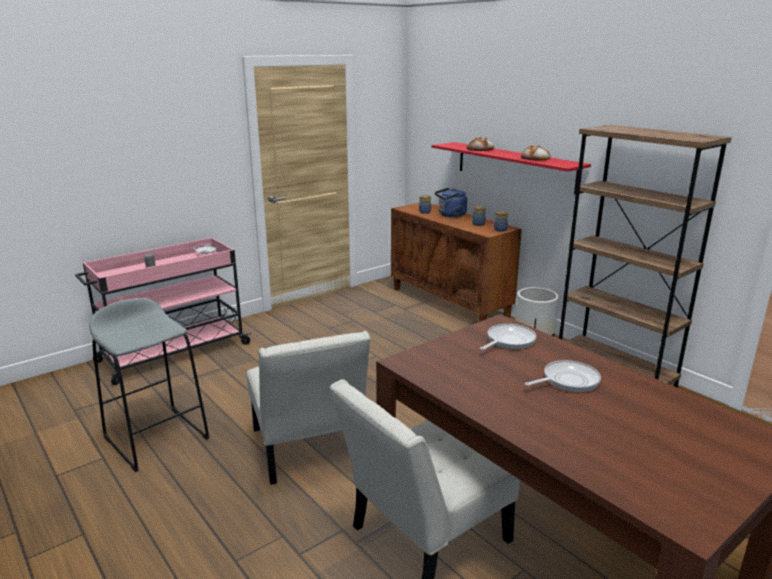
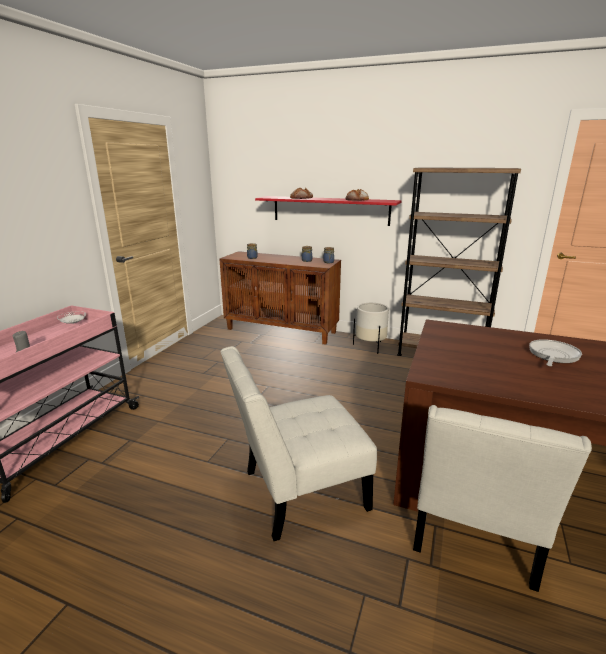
camera: 30 degrees left, 0 degrees up
(157, 437) = (121, 545): grey stool -> none
(308, 450) = (298, 492): white chair -> white chair turned 120 degrees clockwise
(450, 215) = (276, 257): blue kettle -> none
(508, 341) = (467, 337): frying pan -> none

